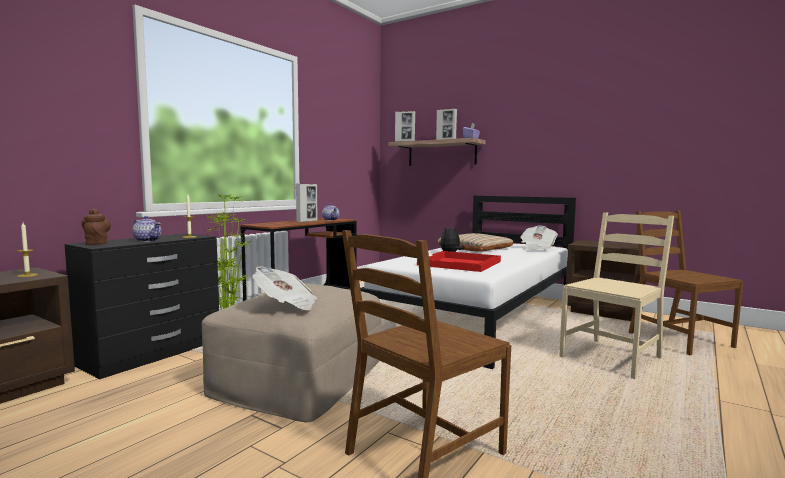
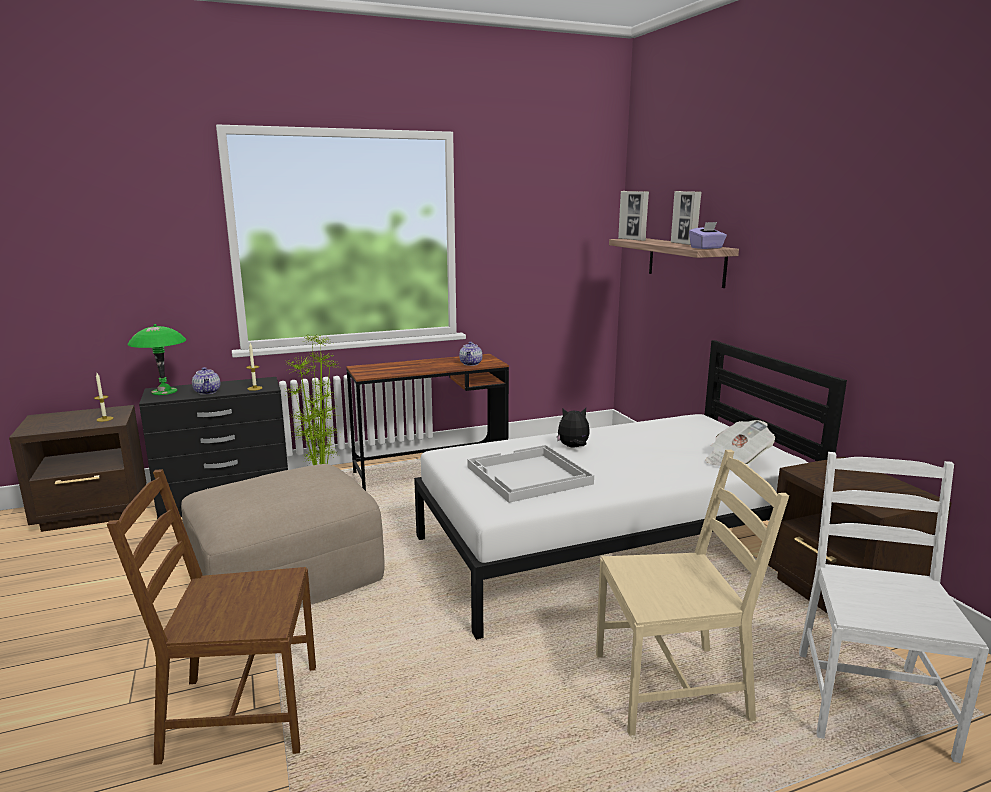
camera: 35 degrees right, 10 degrees up
(97, 243) = (164, 391): brown teapot -> green table lamp
(286, 305) = (233, 504): newspaper -> none
(307, 221) = (431, 366): picture frame -> none
(460, 263) = (528, 476): red tray -> white tray
(475, 248) = (641, 439): beige pillow -> none
(678, 340) = (867, 701): brown chair -> white chair

